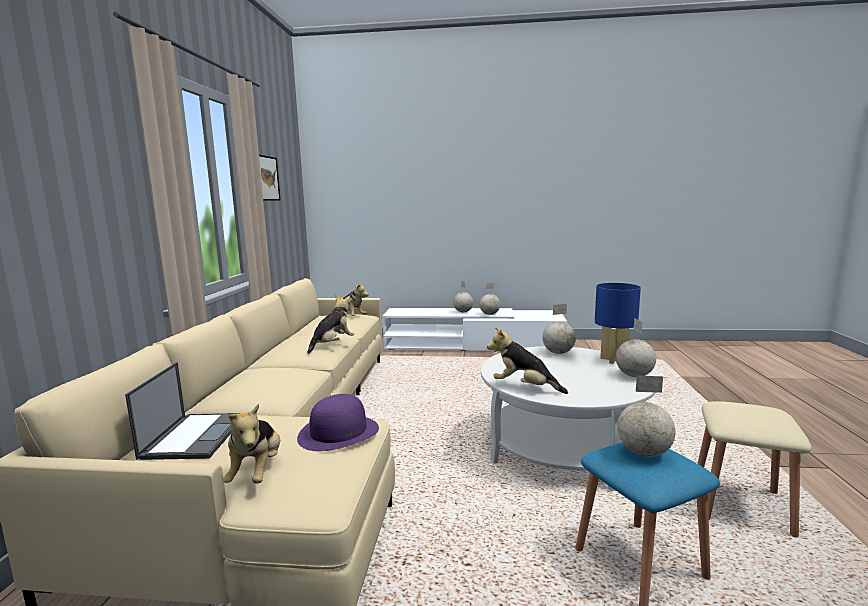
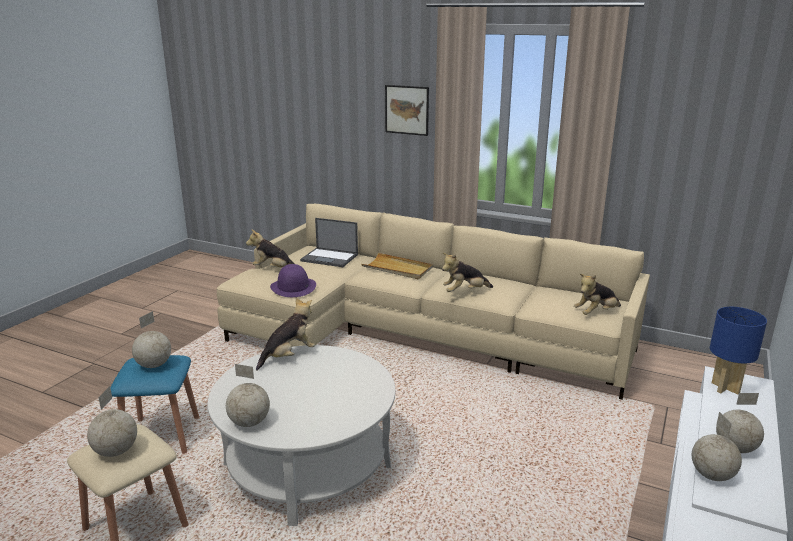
camera: 110 degrees right, 10 degrees up
(262, 379) = (397, 269): none -> beige tray
(267, 178) = (673, 117): picture -> picture (407, 110)
(332, 344) = (465, 292): plush toy -> plush toy turned 105 degrees clockwise
(557, 353) = (356, 405): globe -> globe (117, 451)
(613, 359) = (301, 433): blue table lamp -> blue table lamp (726, 388)

